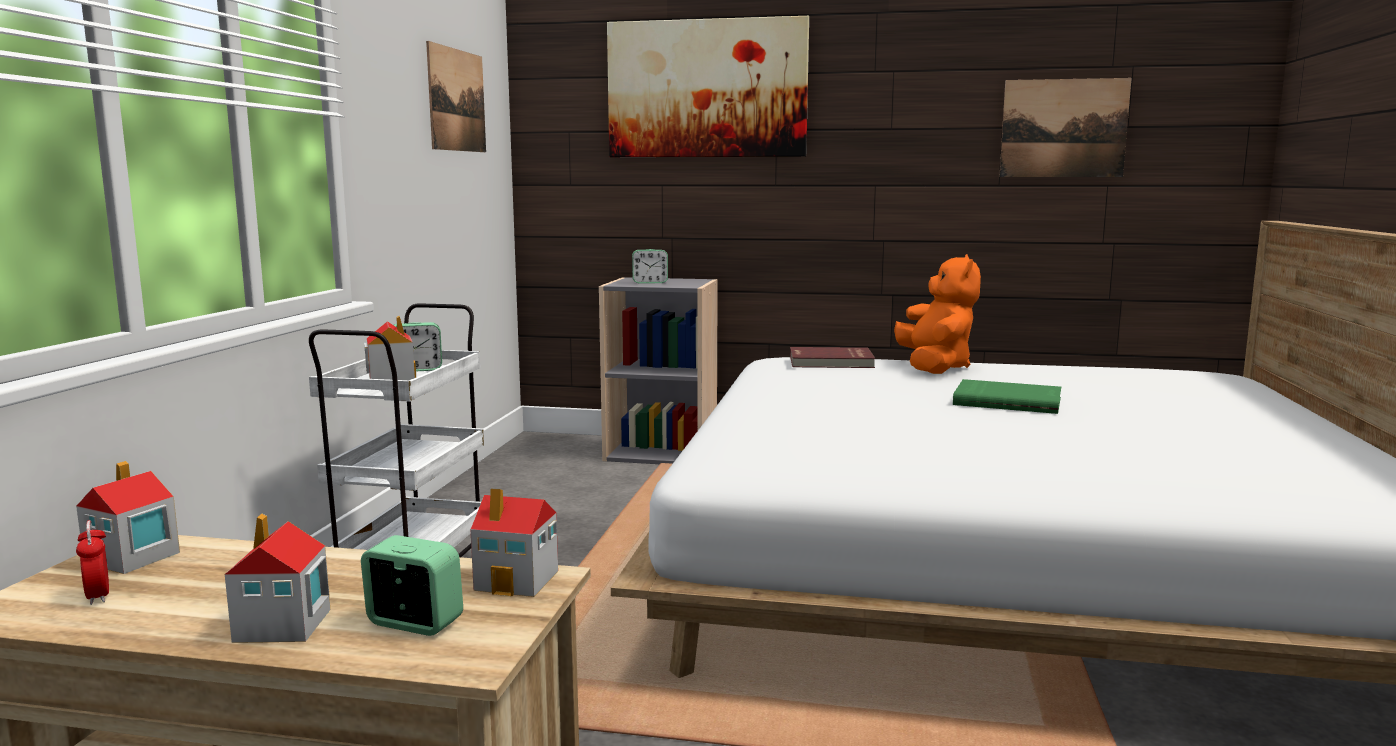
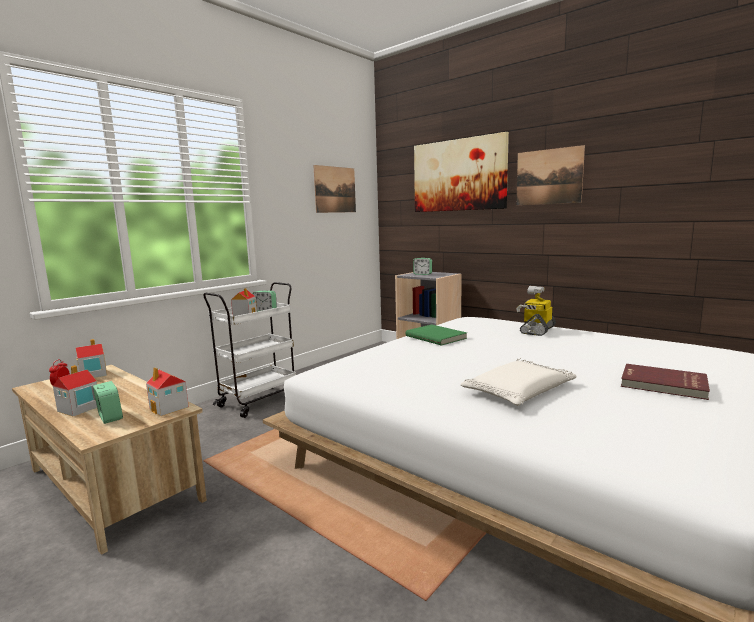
camera: 30 degrees right, 0 degrees up
(831, 362) = (485, 322): red book -> red book (663, 384)
(935, 367) = (536, 330): orange plush toy -> toy robot
(1007, 401) = (535, 355): green book -> green book (436, 337)
(1063, 128) = (661, 185): picture -> picture (548, 177)
(1080, 446) = (518, 389): none -> white pillow

